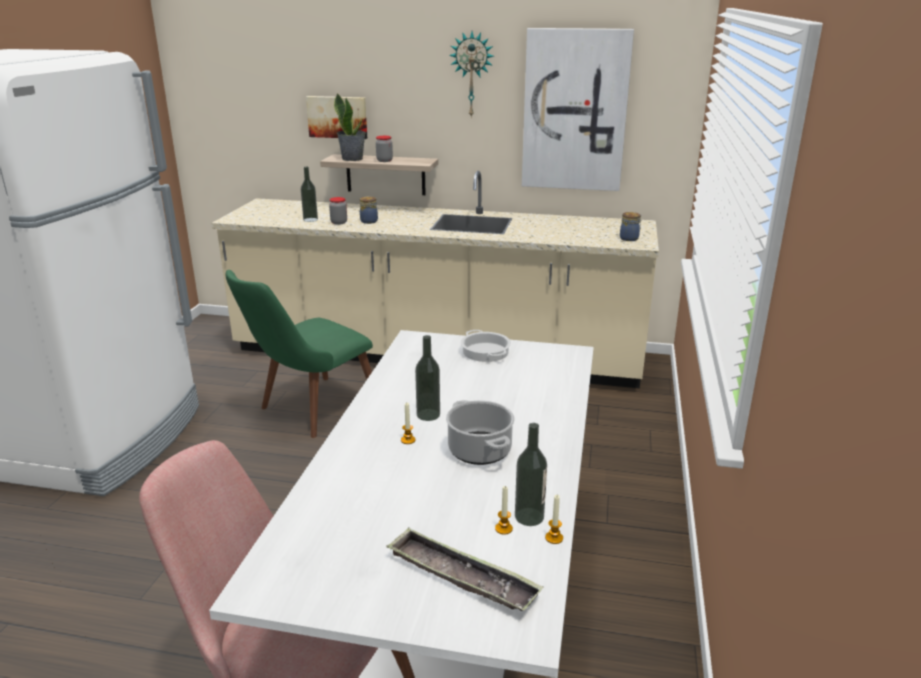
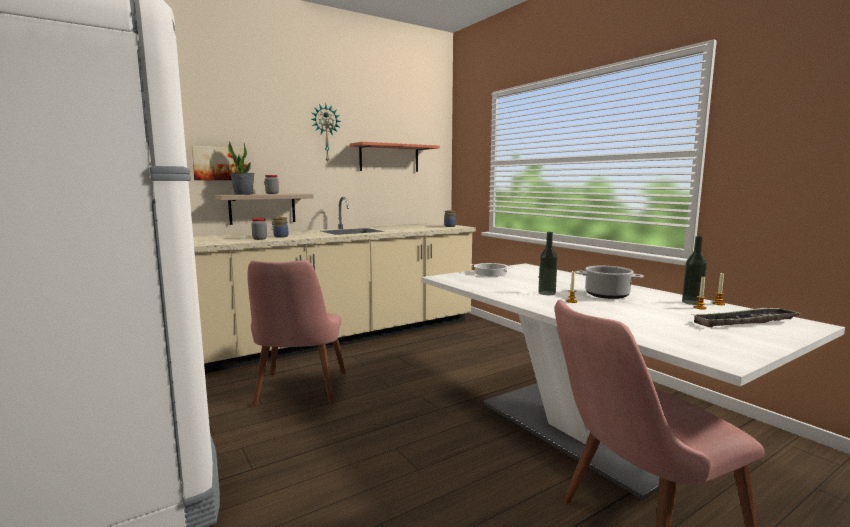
camera: 45 degrees left, 15 degrees down
(309, 412) = (299, 394): green chair -> pink chair
(310, 219) = (231, 240): bottle -> none
(575, 111) = (389, 158): picture -> shelf

